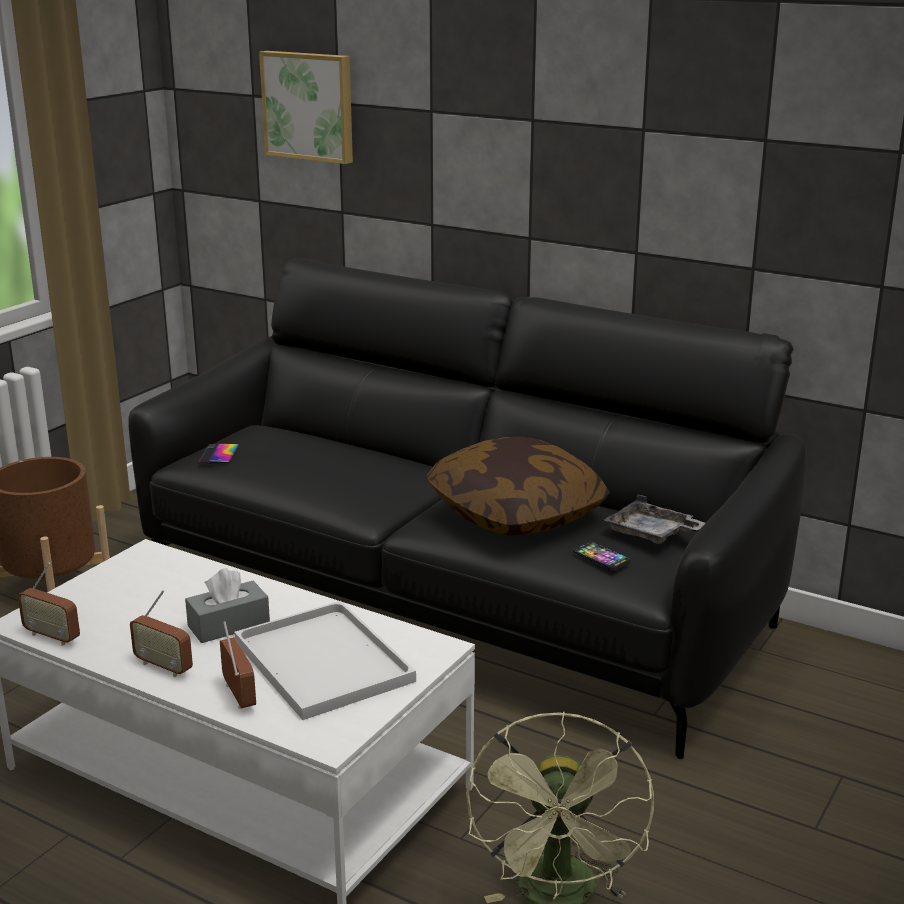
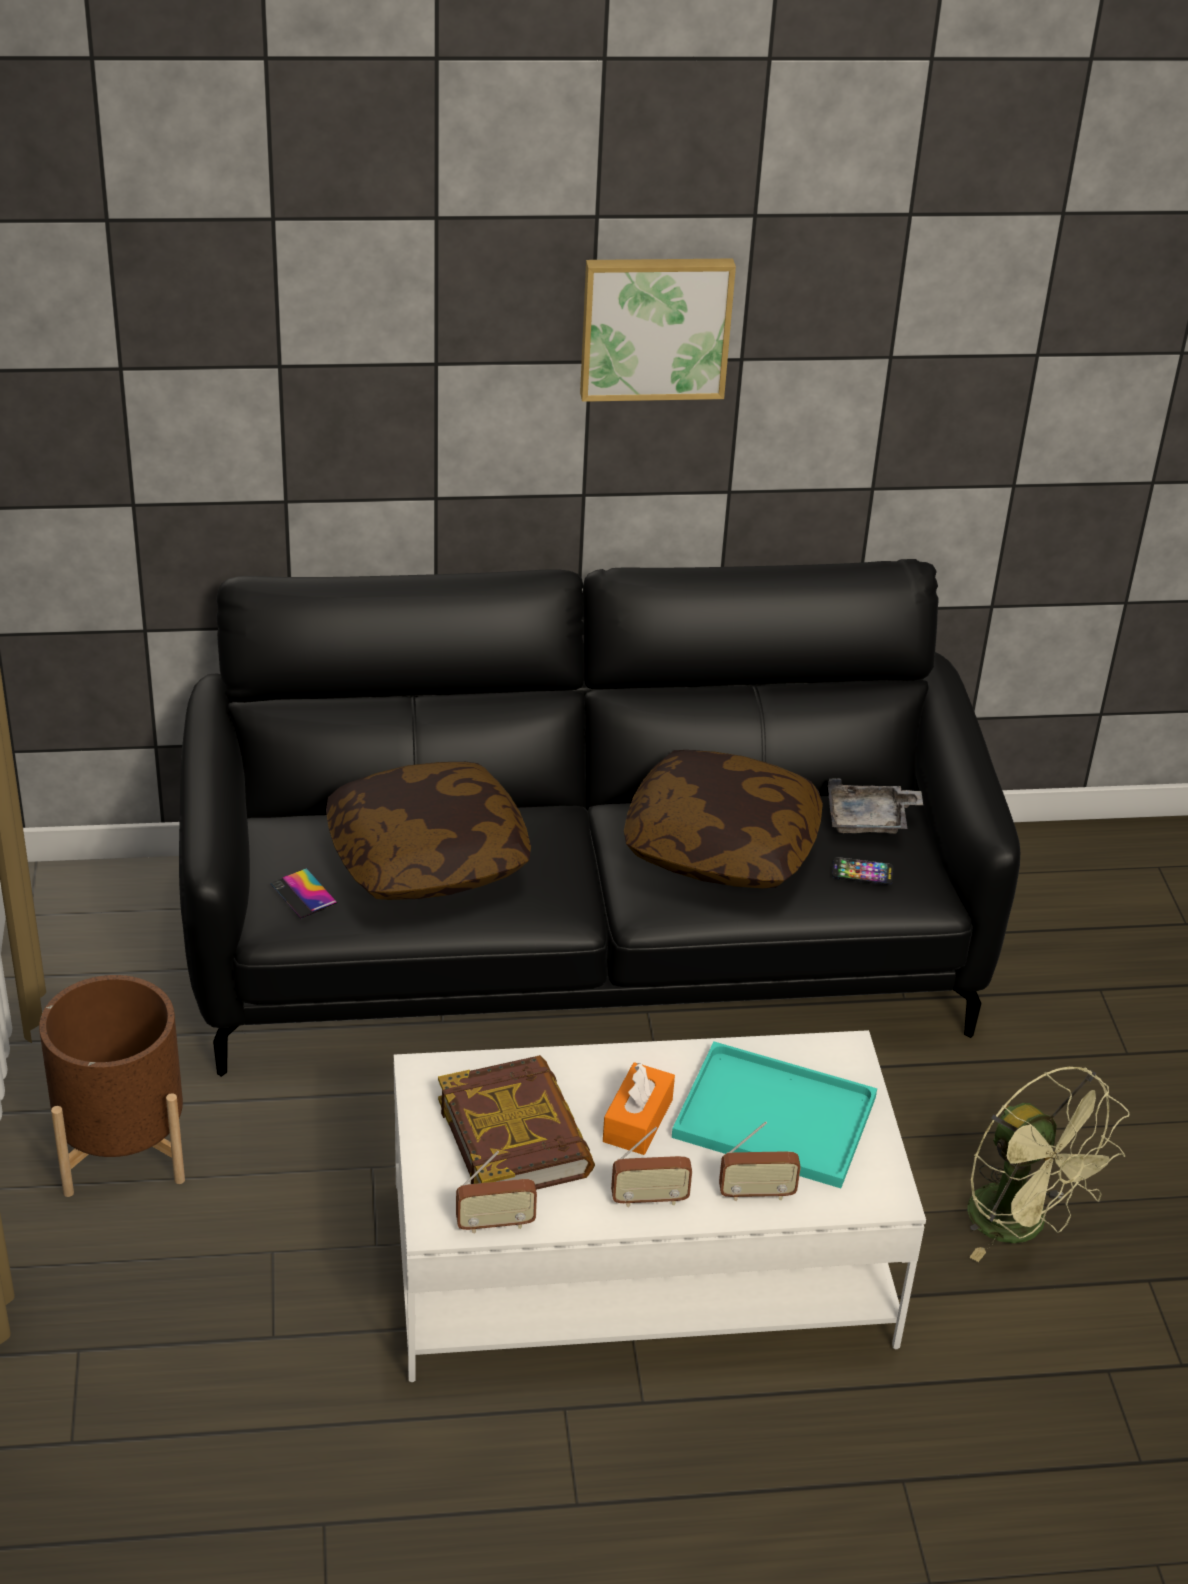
camera: 40 degrees left, 15 degrees up
(141, 601) = (515, 1137): none -> book
(228, 625) = (637, 1121): grey tissue box -> orange tissue box
(238, 696) = (756, 1193): radio -> radio turned 150 degrees clockwise
(309, 106) = (233, 376): picture -> picture (655, 326)
(314, 461) = (428, 858): none -> pillow
(326, 662) = (779, 1117): white tray -> turquoise tray

